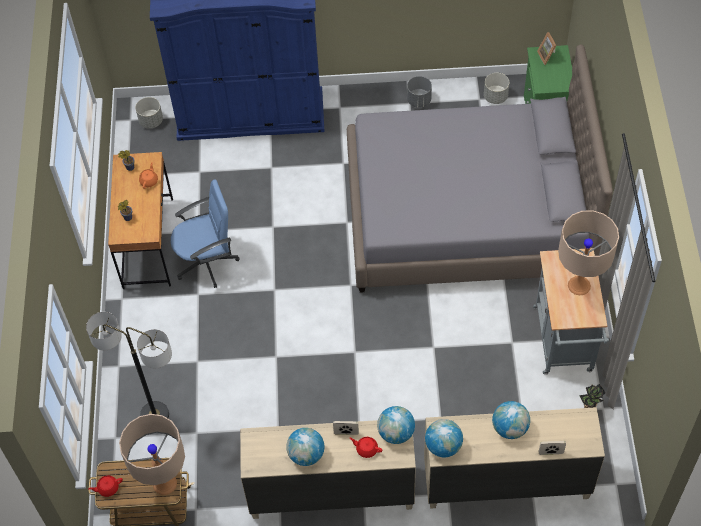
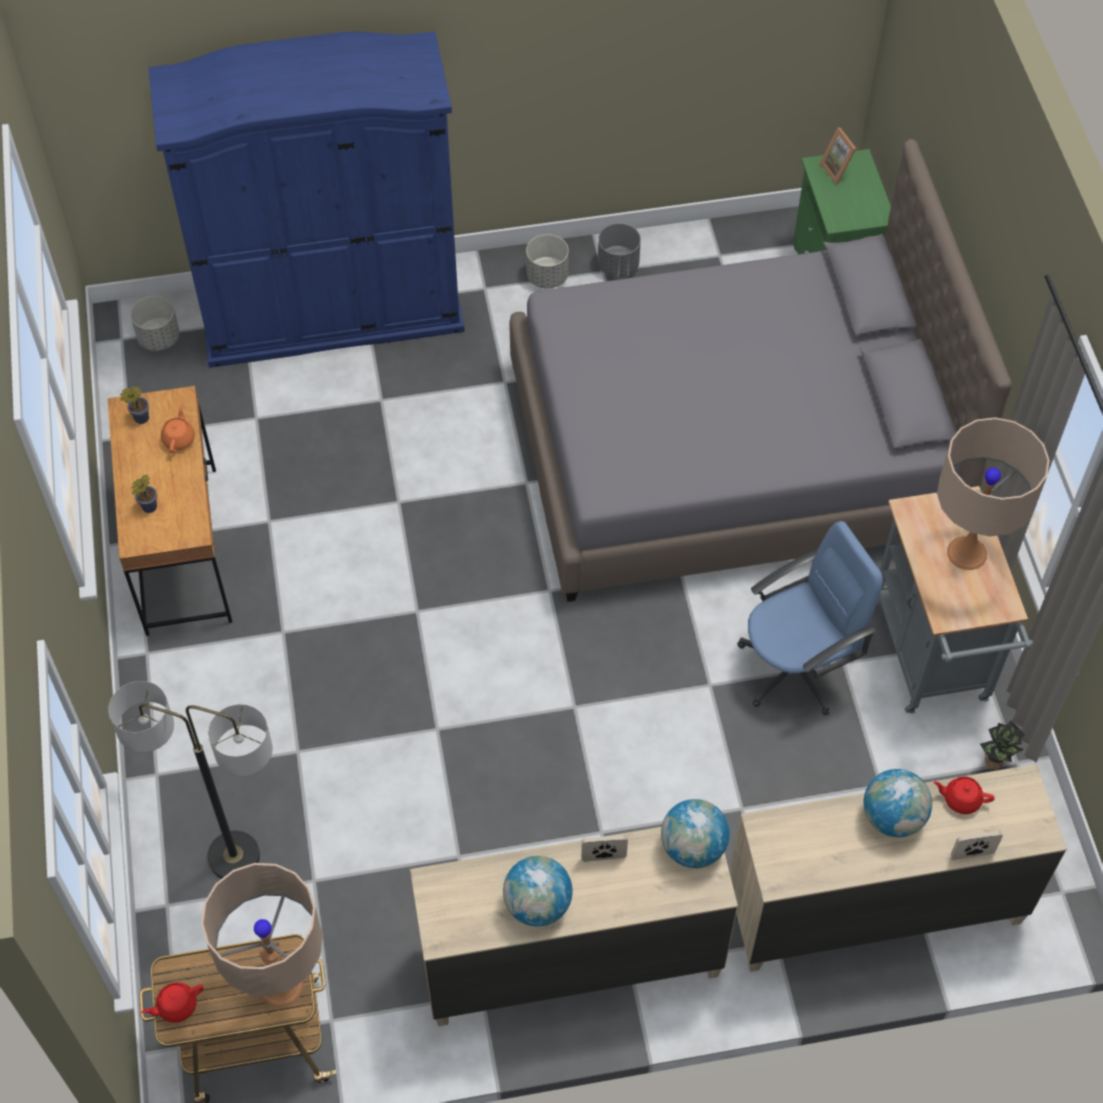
camera: 10 degrees left, 0 degrees up
(207, 261) = (291, 573): blue office chair -> blue office chair (796, 668)
(366, 449) = (644, 882): red teapot -> red teapot (961, 799)
(443, 446) = (781, 862): globe -> none
(495, 97) = (746, 249): grey planter -> grey planter (547, 277)

